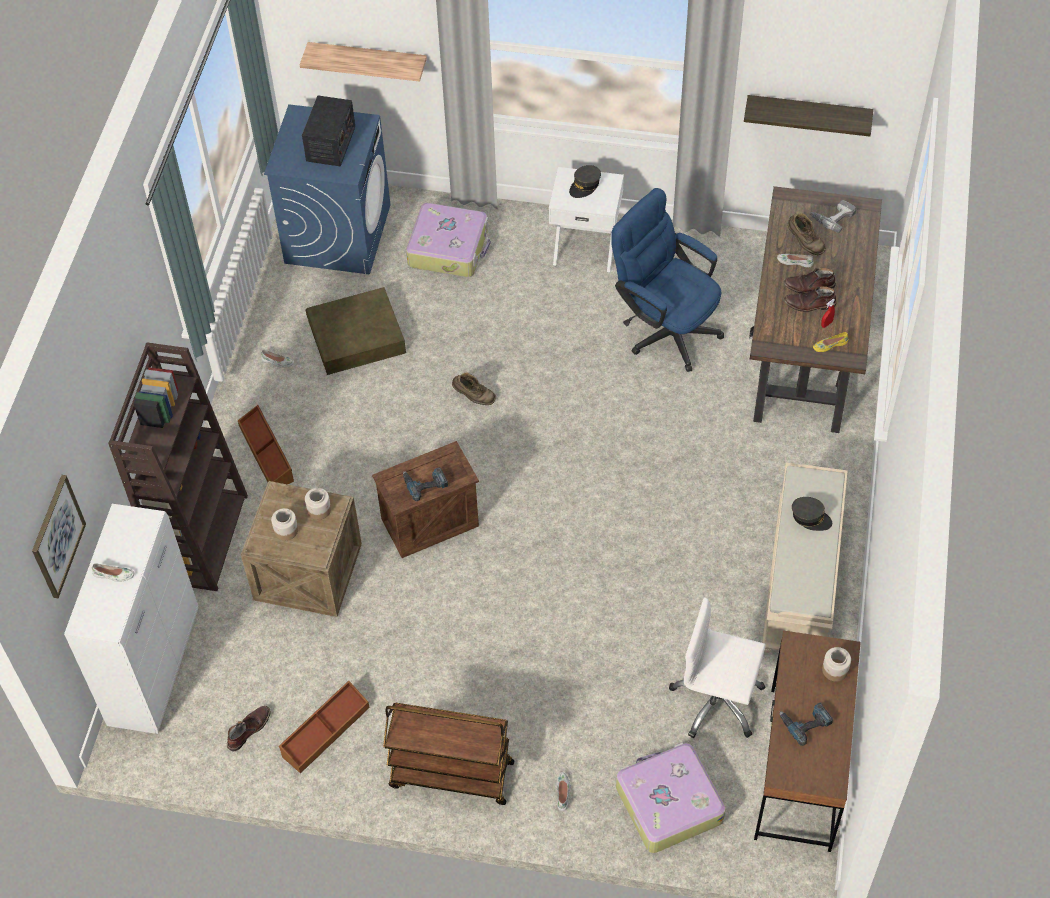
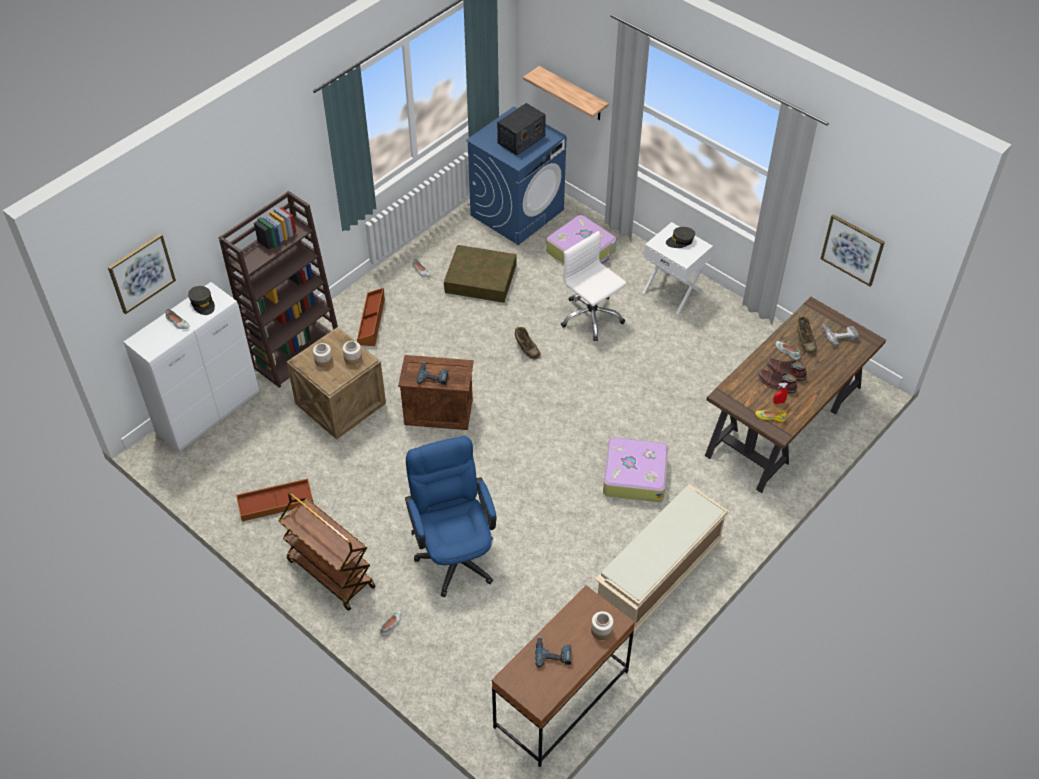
camera: 30 degrees right, 5 degrees down
(248, 729) = (233, 478): brown boot -> none
(665, 328) = (688, 367): blue office chair -> blue office chair (454, 552)
(668, 803) = (454, 670): suitcase -> suitcase (634, 475)
(717, 701) = (538, 623): white office chair -> white office chair (591, 317)
(808, 114) = (852, 249): shelf -> picture
(810, 517) = (676, 527): grey cap -> grey cap (203, 304)

